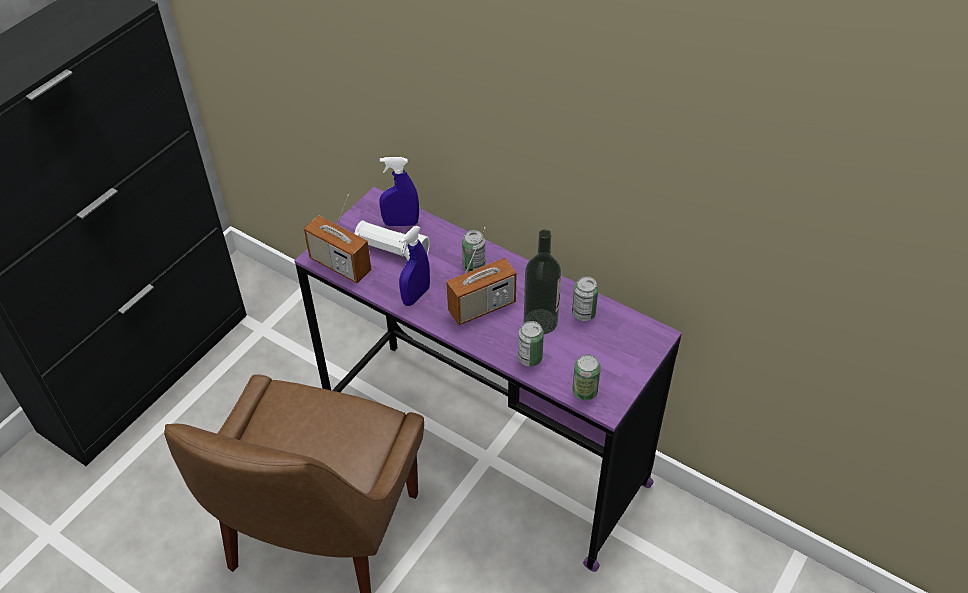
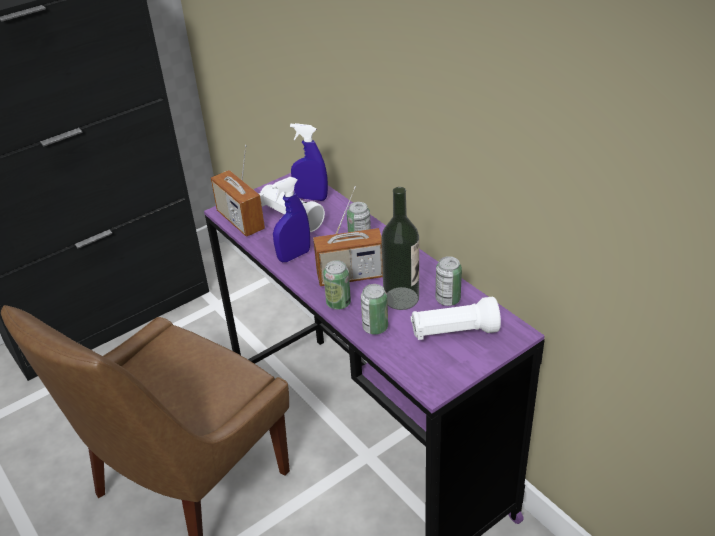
camera: 20 degrees right, 10 degrees down
(584, 391) = (416, 368): can -> can (338, 303)
(602, 347) = (454, 332): none -> white flashlight

